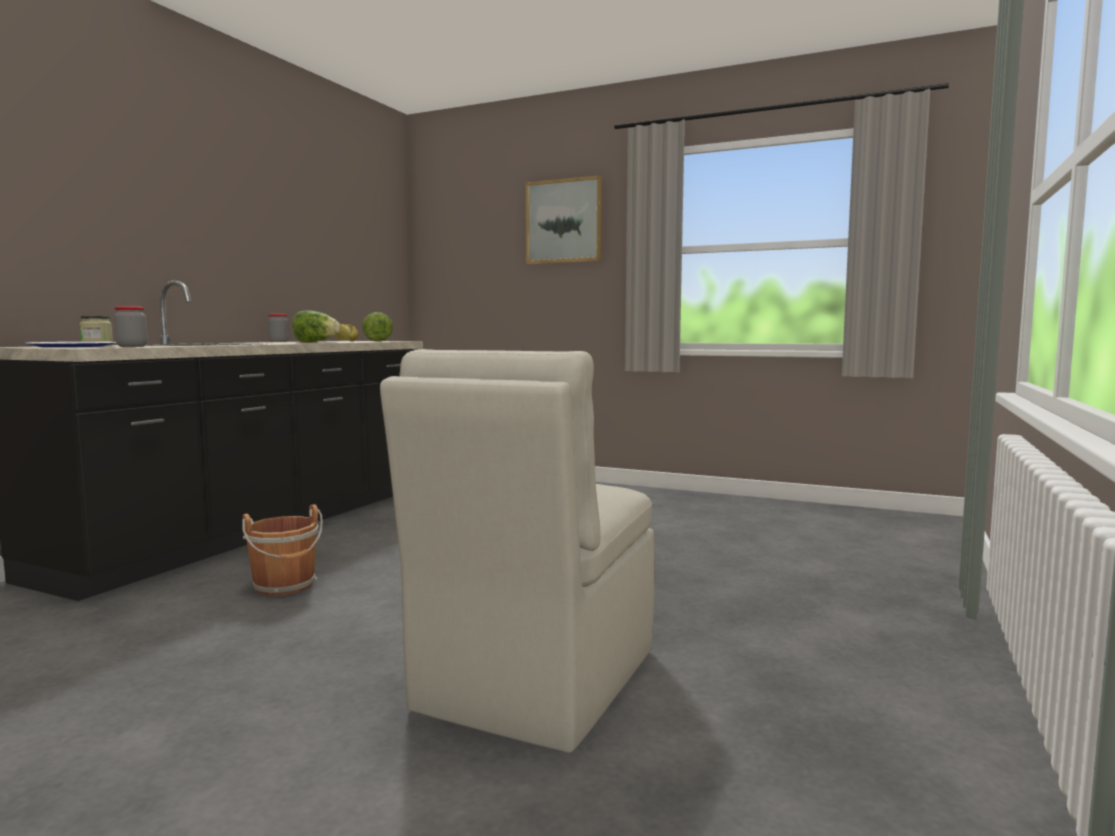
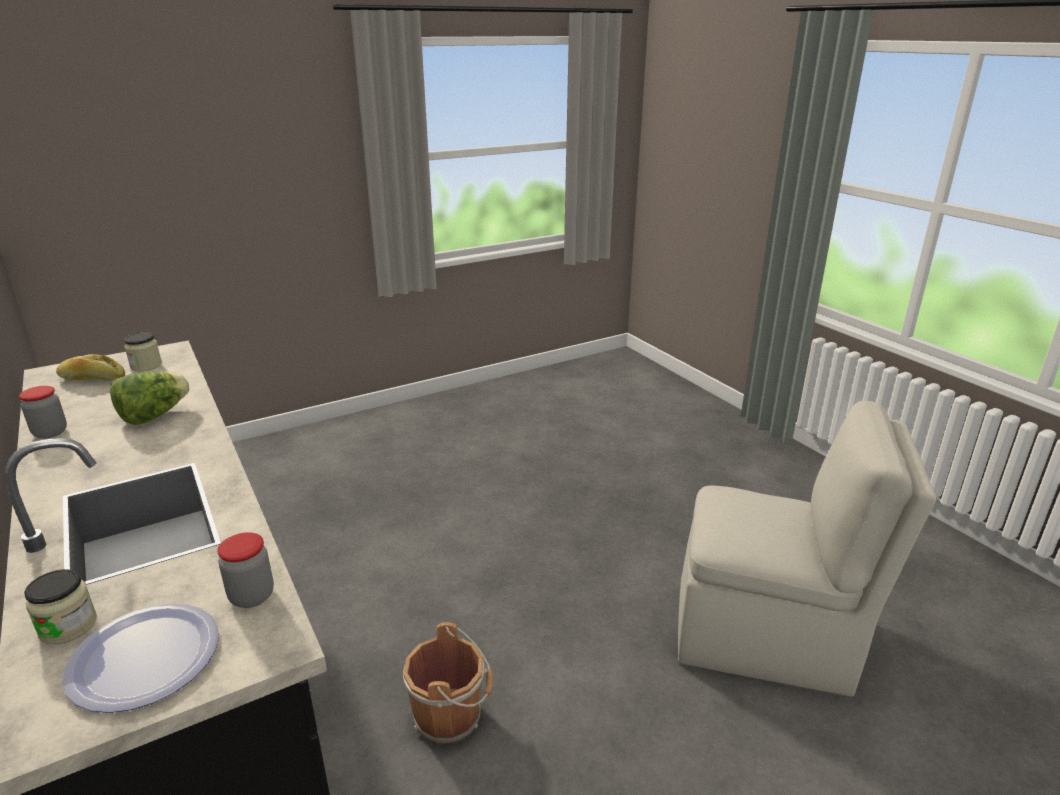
camera: 55 degrees left, 20 degrees up
(376, 341) = (146, 365): lettuce -> jar
(534, 682) = (768, 636): beige chair -> beige chair turned 45 degrees counterclockwise
(564, 221) = (263, 124): picture -> none

